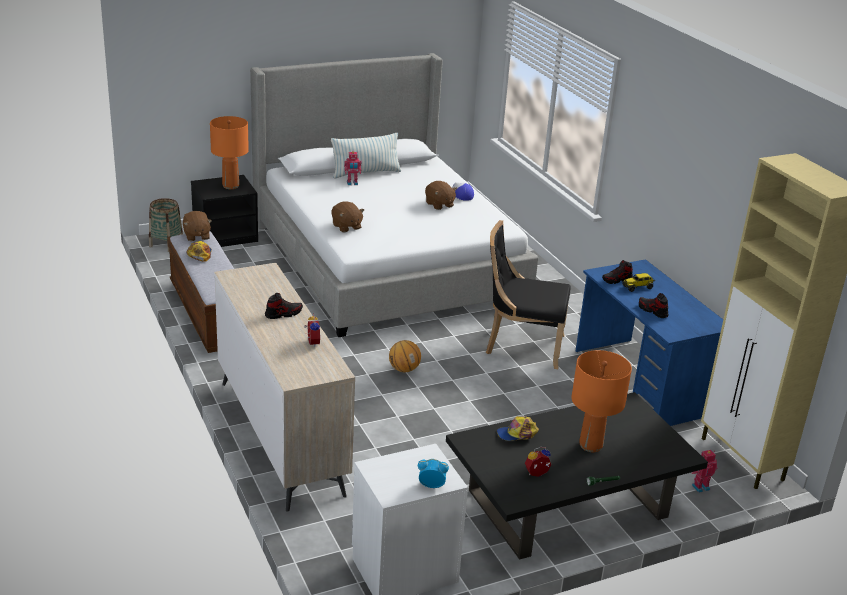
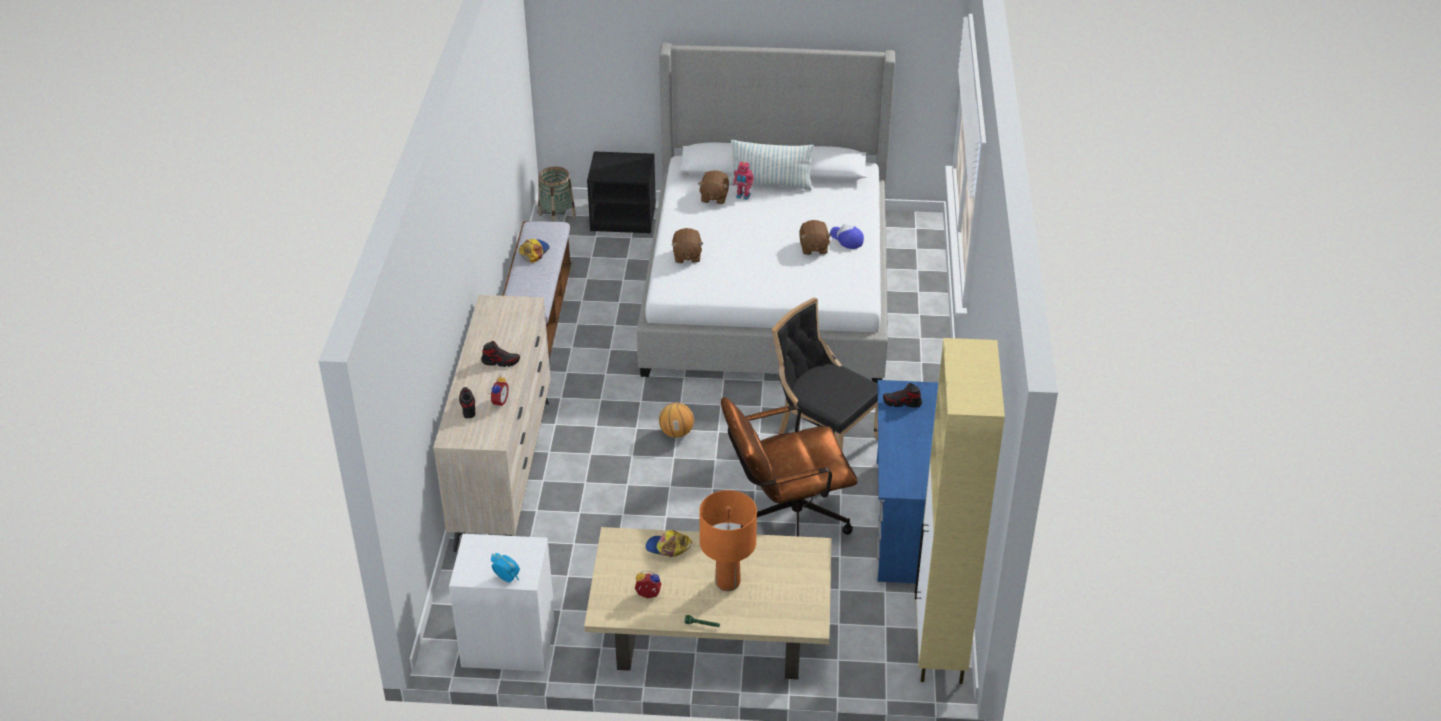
camera: 30 degrees right, 10 degrees up
(196, 236) = (548, 227): brown plush toy -> brown plush toy (714, 197)
(230, 186) = (628, 167): orange table lamp -> none
(547, 407) = (785, 520): none -> brown office chair
(567, 505) = (709, 632): black coffee table -> beige coffee table
(637, 287) = (916, 418): toy truck -> none
(652, 311) = (901, 453): shoe -> shoe (467, 406)
(700, 486) = (863, 659): toy robot -> none

